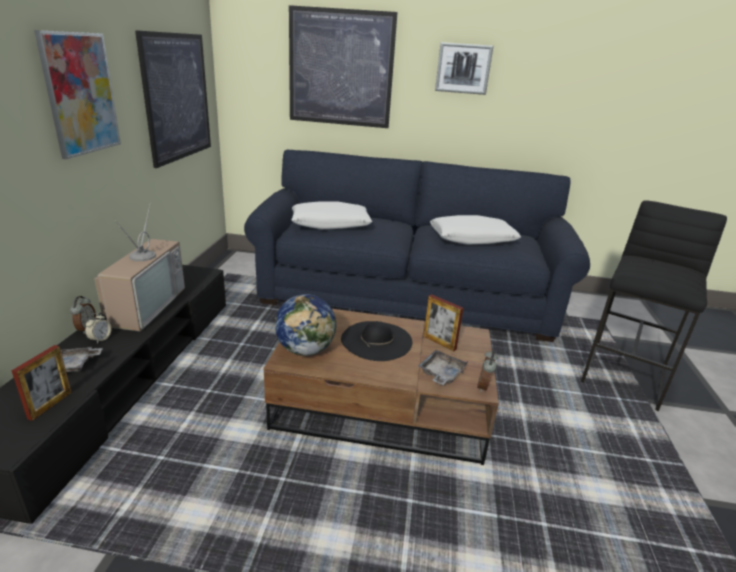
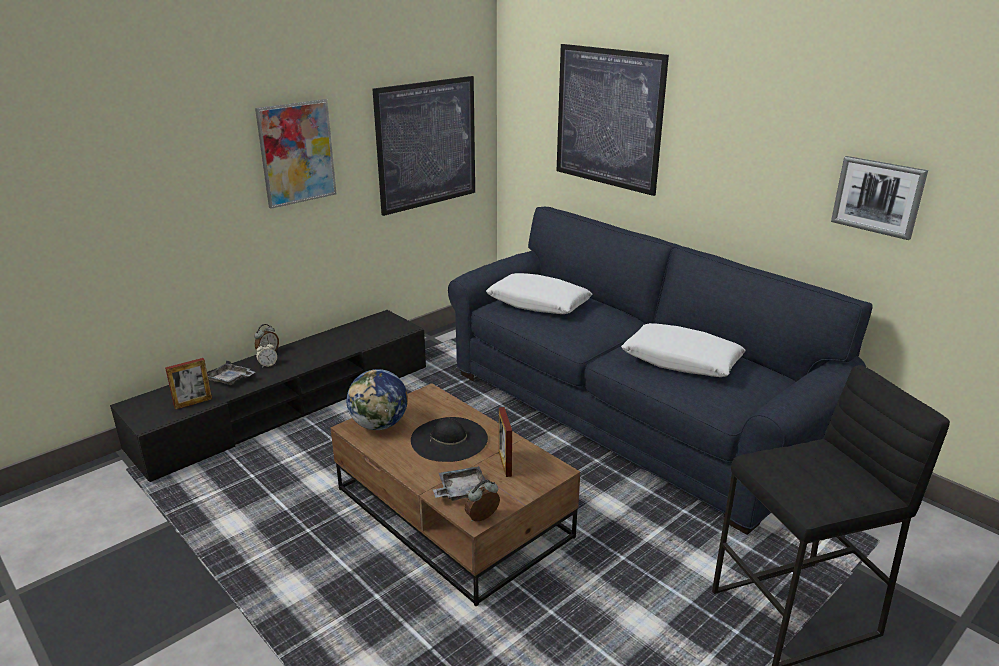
camera: 40 degrees right, 0 degrees up
(144, 305) = (325, 345): television -> none
(463, 68) = (743, 130): picture -> picture (878, 196)

